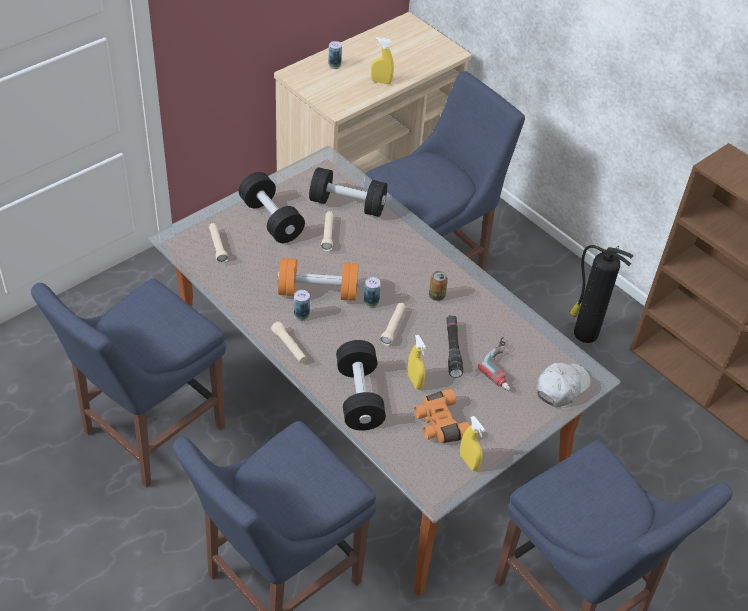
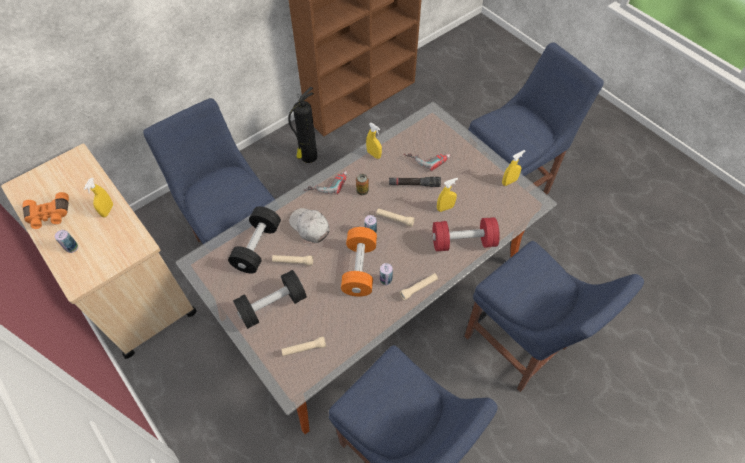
camera: 85 degrees left, 10 degrees up
(359, 397) = (463, 242): black dumbbell -> red dumbbell
(439, 424) = (480, 196): orange binoculars -> orange binoculars (49, 216)
(447, 261) = (326, 182): none -> power drill
(501, 308) = (374, 154): none -> yellow spray bottle
(561, 387) = (442, 129): white cap -> white cap (310, 227)

